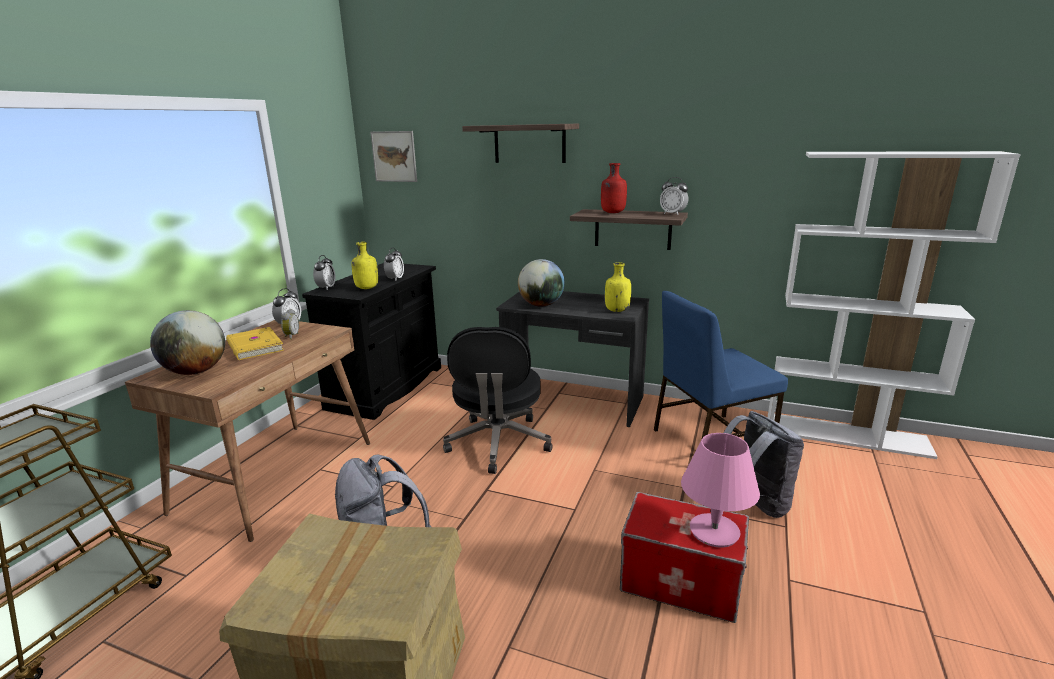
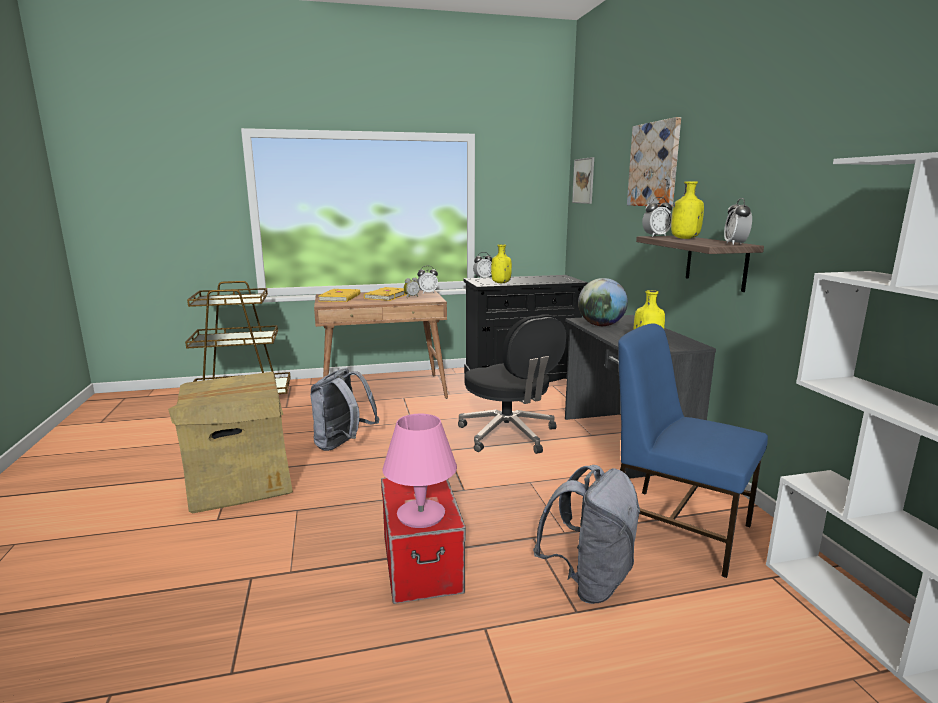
camera: 55 degrees right, 5 degrees down
(196, 371) = (341, 298): globe -> yellow book
(395, 279) = (533, 282): alarm clock -> alarm clock (655, 236)
(498, 444) = (509, 435): black office chair -> black office chair turned 90 degrees counterclockwise
(529, 143) = (654, 164): shelf -> picture
(612, 213) = (684, 238): red bottle -> yellow bottle

